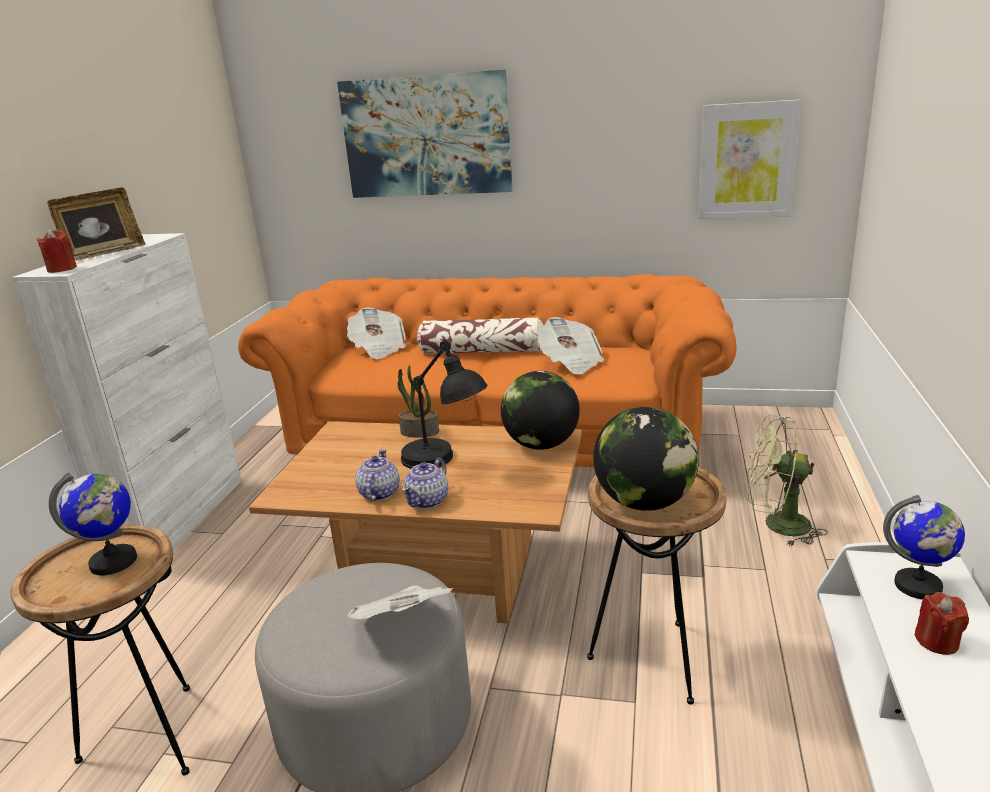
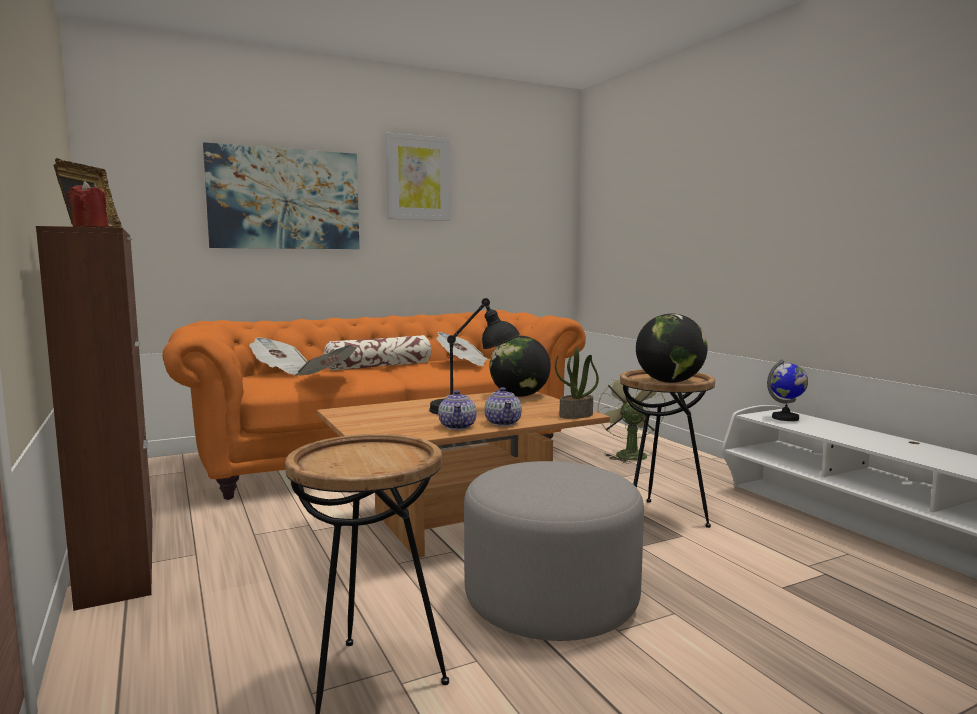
camera: 40 degrees left, 15 degrees down
(114, 562) = (374, 453): globe -> none
(180, 519) = (119, 558): white cabinet -> brown cabinet
(379, 494) = (458, 426): teapot -> teapot turned 150 degrees counterclockwise
(404, 623) = (594, 475): newspaper -> newspaper (326, 377)
(419, 432) = (415, 403): potted plant -> potted plant (576, 415)
(747, 161) = (517, 236): picture -> picture (418, 178)
(777, 525) = (628, 454): green fan -> green fan turned 120 degrees clockwise
(937, 641) = (826, 429): red candle -> none

